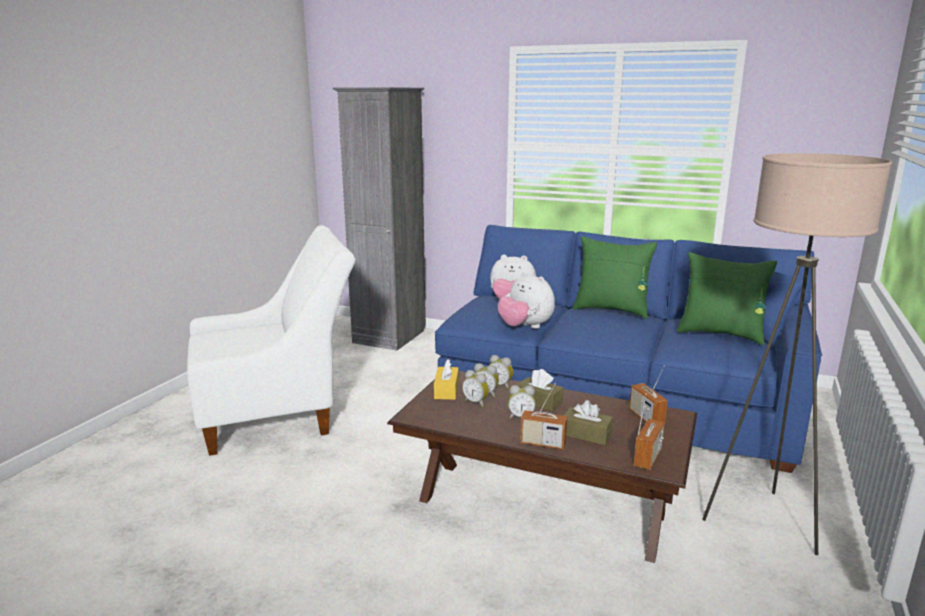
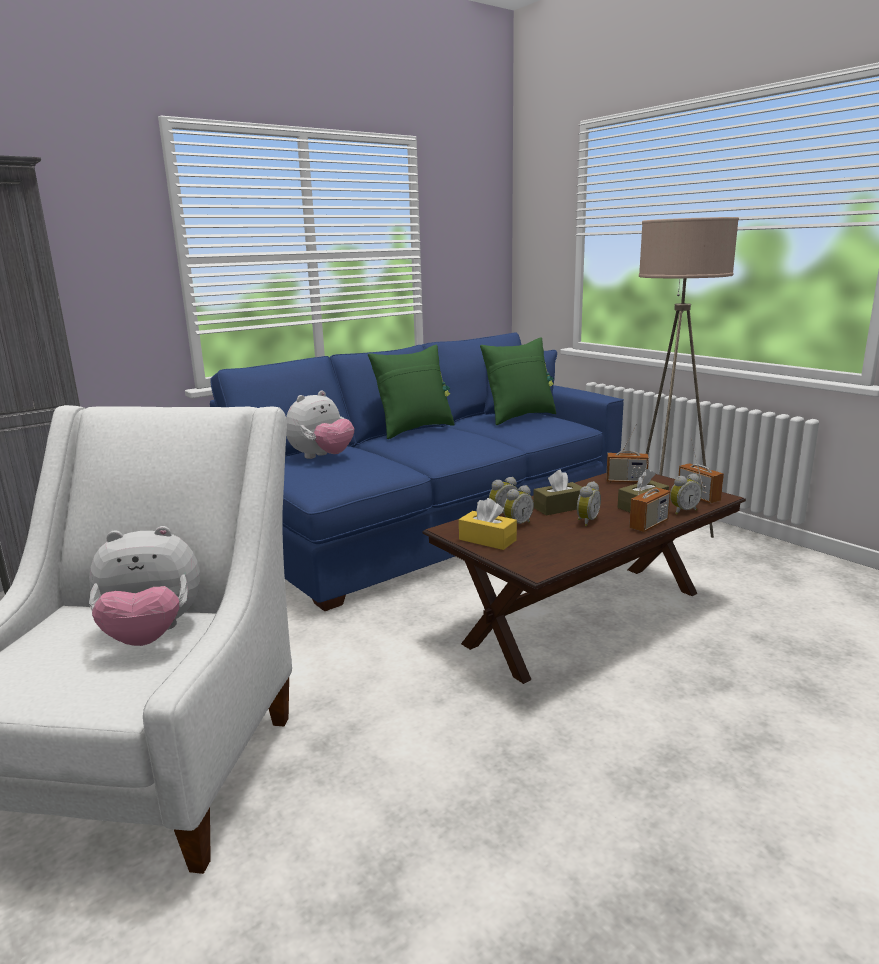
camera: 60 degrees left, 0 degrees up
(476, 402) = (533, 532): alarm clock -> alarm clock (682, 511)
(525, 327) = (395, 467): plush toy -> plush toy (151, 635)

